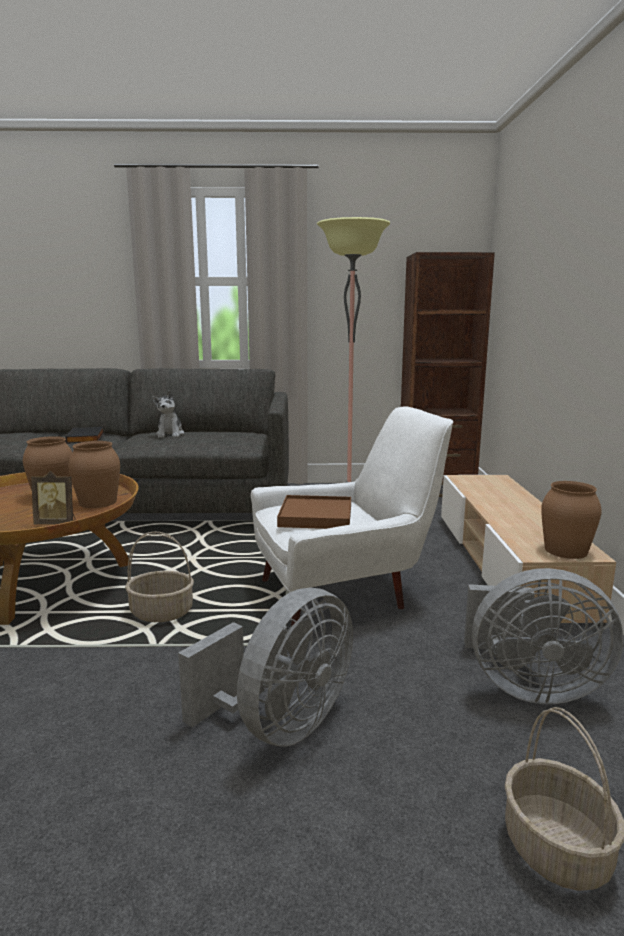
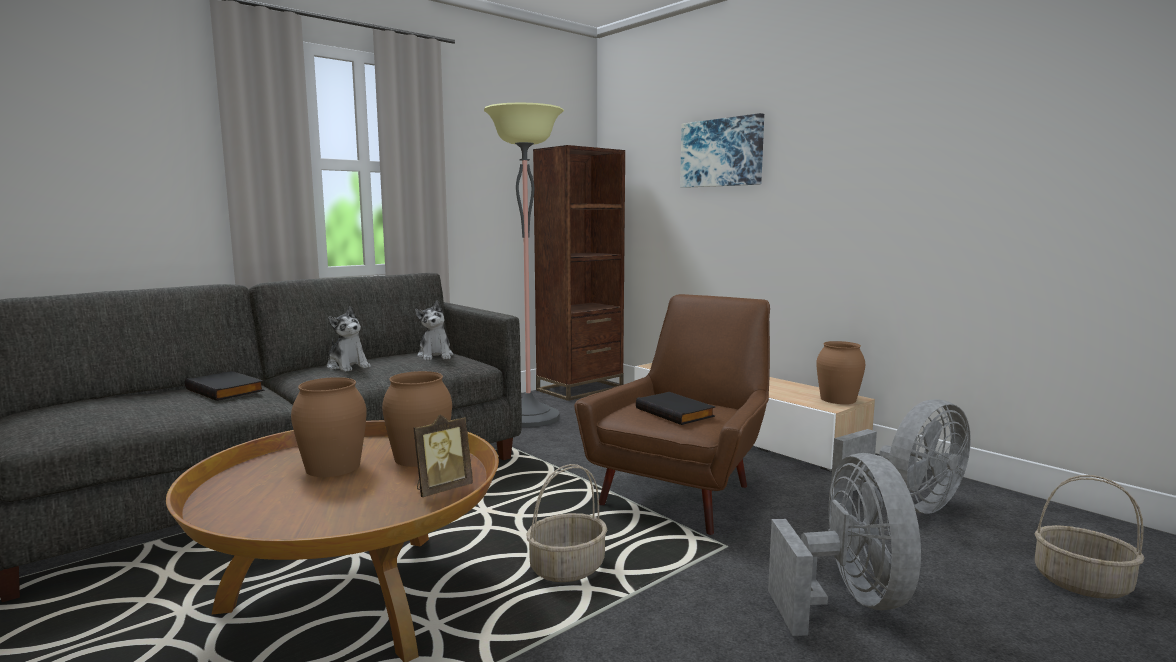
camera: 40 degrees left, 5 degrees down
(237, 436) = (435, 356): none -> plush toy
(316, 516) = (676, 412): brown tray -> black book
(345, 593) = (684, 490): white armchair -> brown armchair
(552, 251) = (722, 153): none -> picture

